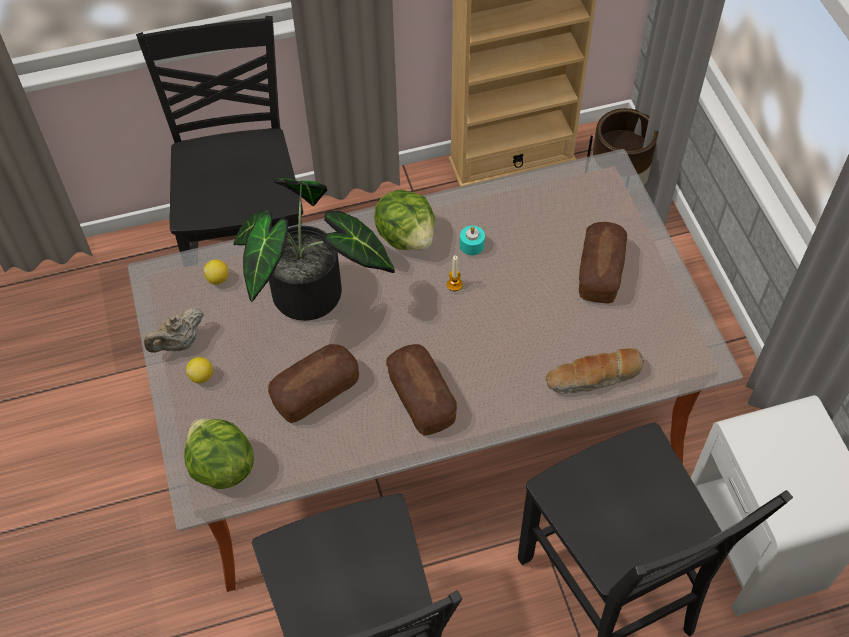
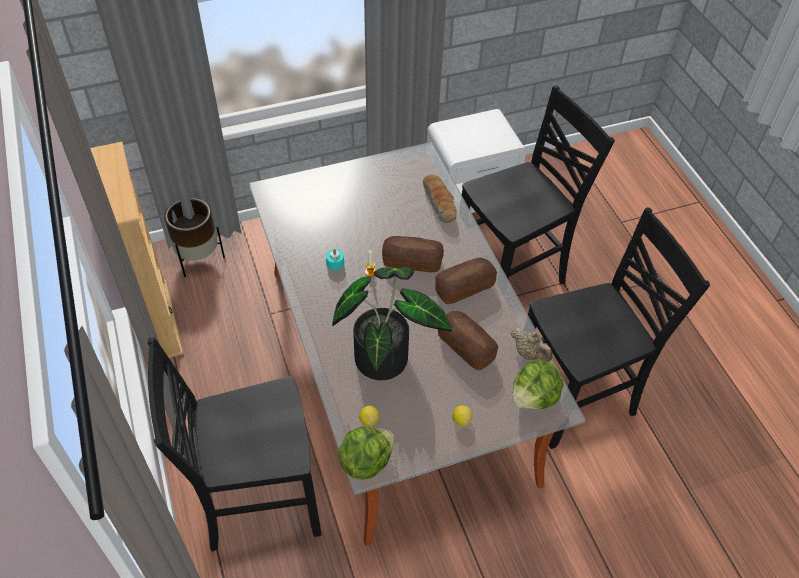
camera: 95 degrees left, 5 degrees down
(179, 343) = (433, 440): beige teapot -> beige teapot (529, 354)
(406, 236) = (327, 300): lettuce -> lettuce (365, 461)
(600, 271) = (357, 198): bread -> bread (412, 262)

